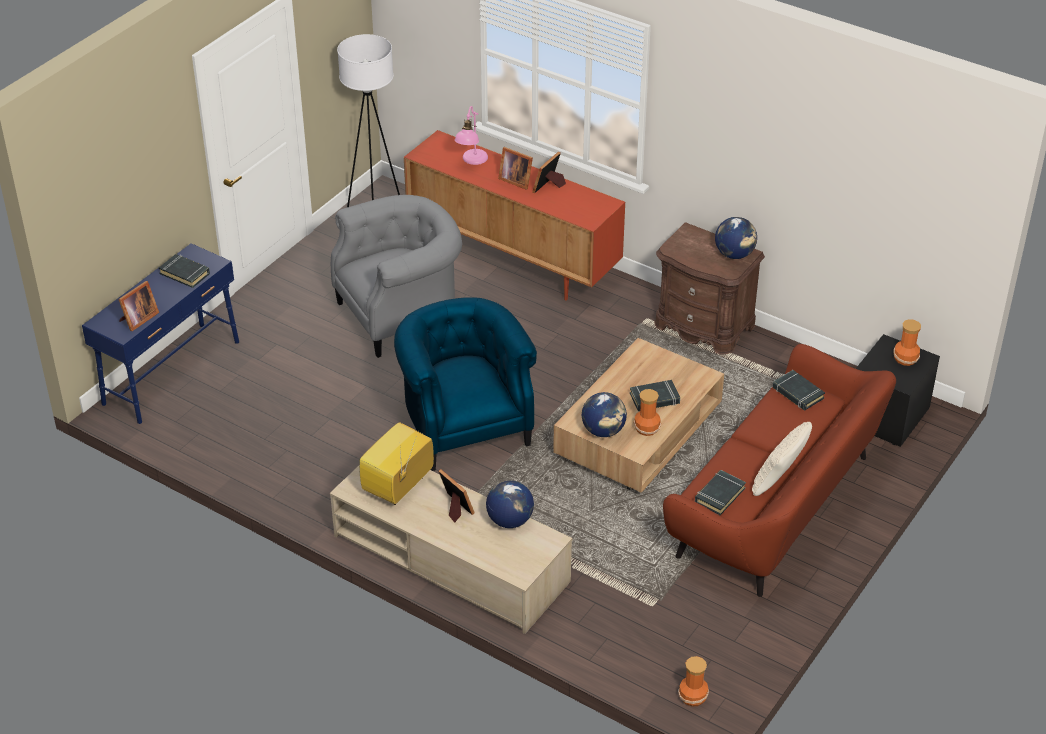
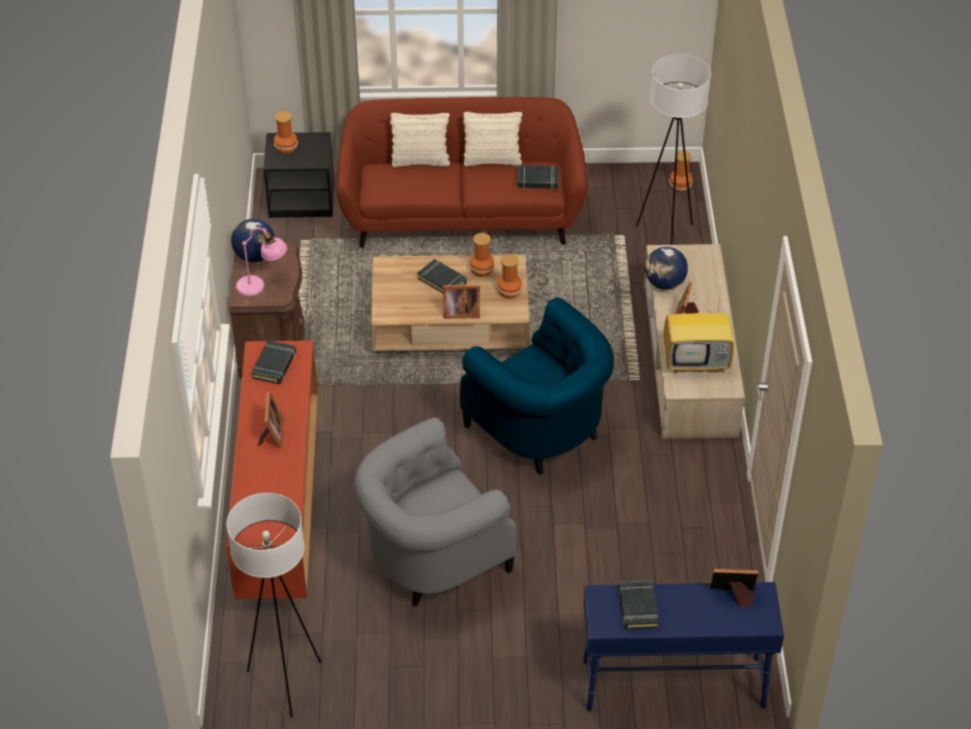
camera: 125 degrees left, 5 degrees up
(401, 315) = (433, 558): grey armchair -> grey armchair turned 60 degrees counterclockwise
(464, 424) = (539, 431): blue armchair -> blue armchair turned 75 degrees counterclockwise
(472, 163) = (269, 482): pink table lamp -> pink table lamp (262, 283)
(549, 186) = (263, 404): picture frame -> picture frame (460, 312)
(603, 431) = (508, 291): globe -> vase
(623, 637) = (666, 237): none -> white floor lamp
(797, 393) = (383, 185): black book -> black book (274, 365)
(816, 434) = (421, 161): none -> beige pillow

